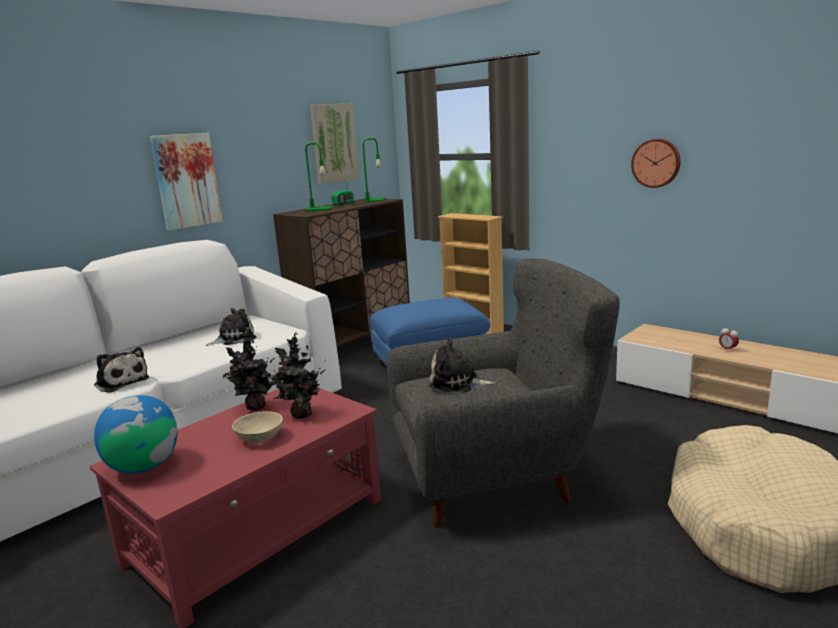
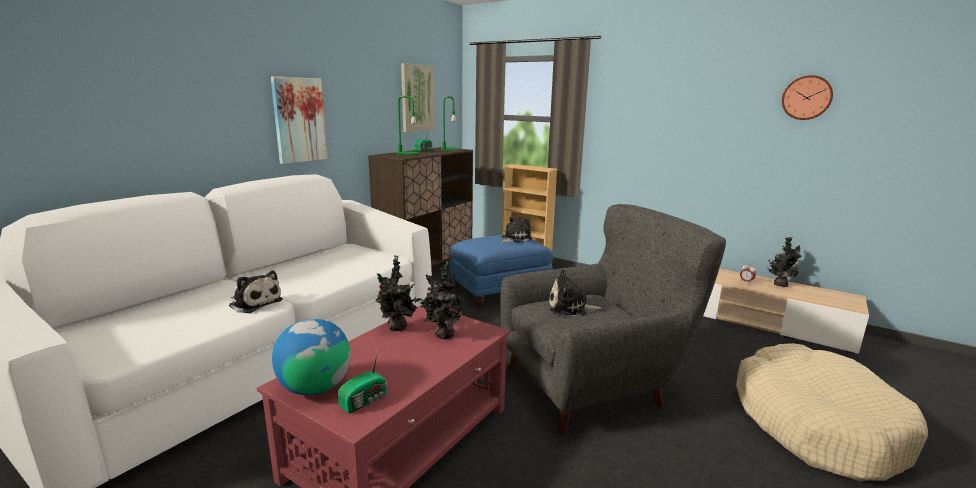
camera: 10 degrees left, 0 degrees up
(186, 480) = (365, 401): none -> radio
(234, 338) = (345, 264): plush toy -> plush toy (514, 238)
(259, 438) = (416, 358): beige bowl -> none
(656, 163) = (691, 133): wall clock -> wall clock (806, 97)
(773, 352) = (780, 284): none -> potted plant

